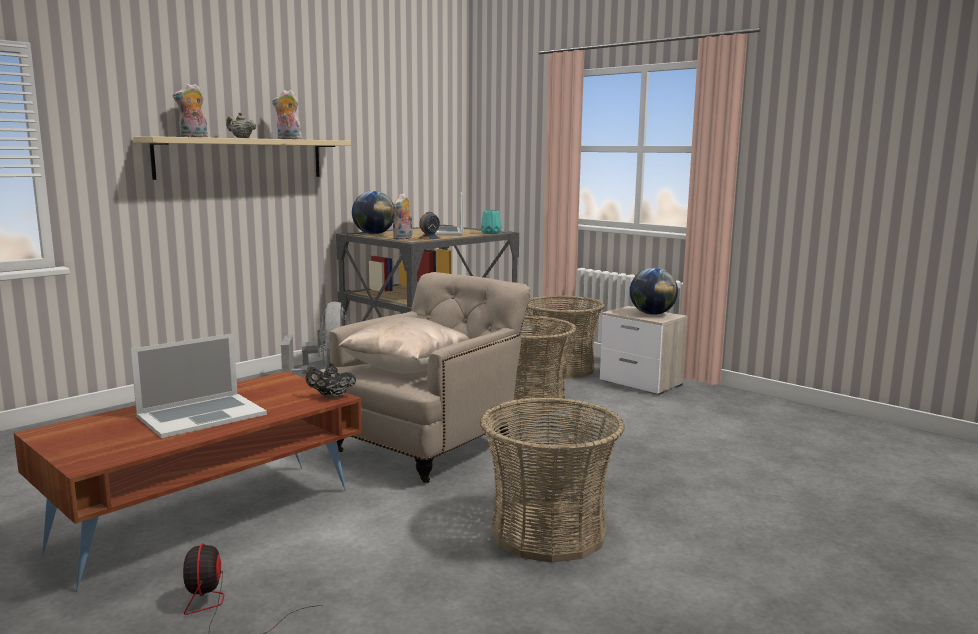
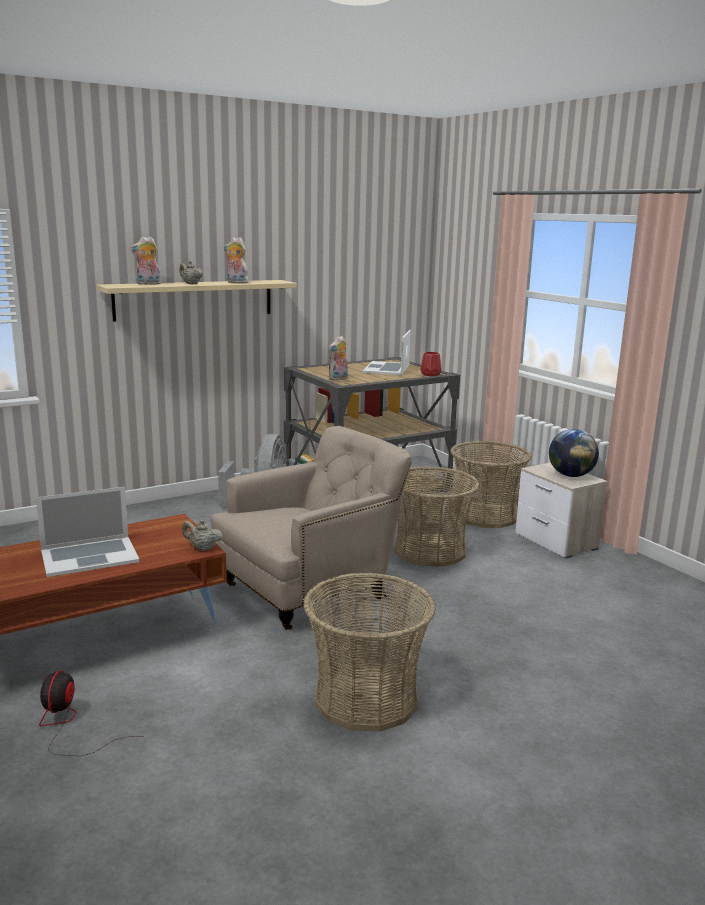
camera: 15 degrees right, 5 degrees up
(331, 397) = (202, 548): black teapot -> beige teapot
(373, 234) = (318, 369): globe -> none
(406, 369) = (286, 522): beige pillow -> none
(429, 238) = (364, 379): alarm clock -> none
(491, 233) = (430, 374): turquoise vase -> red vase

